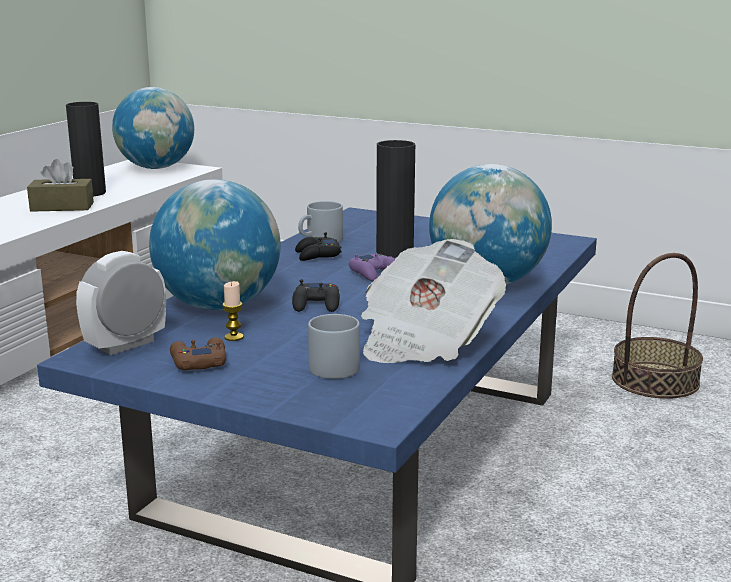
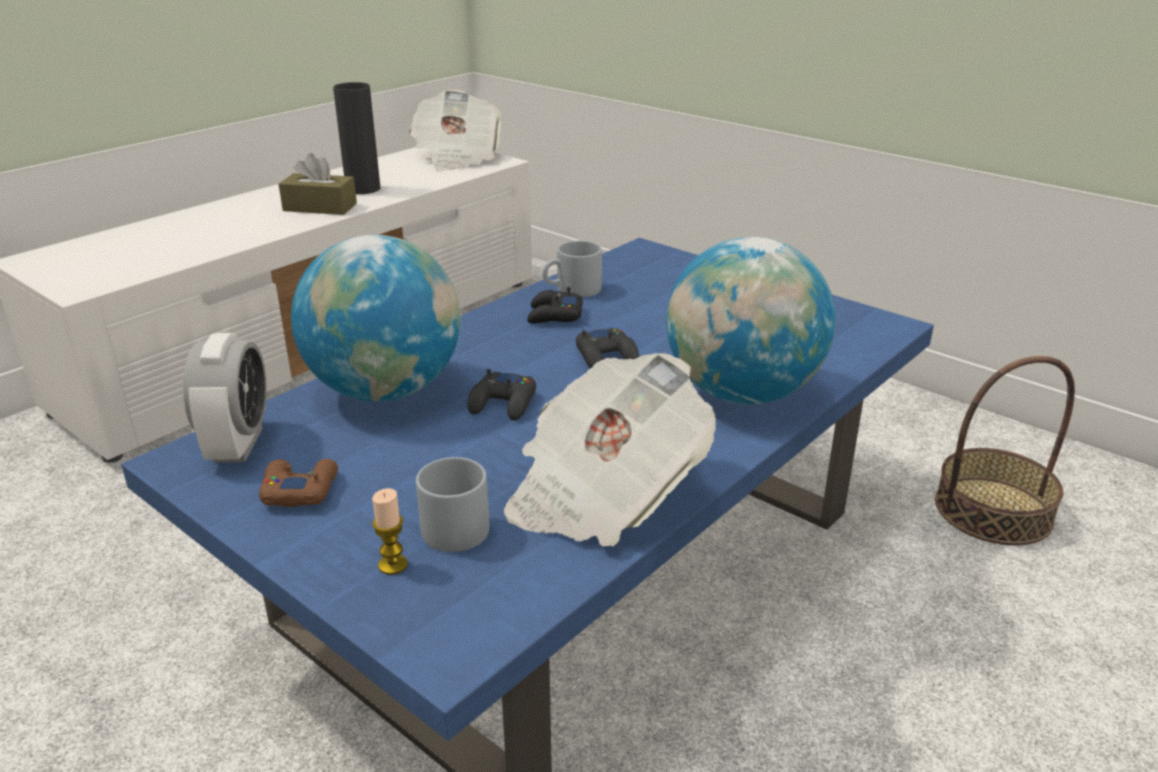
camera: 15 degrees right, 10 degrees up
(126, 345) = (238, 444): alarm clock -> alarm clock turned 120 degrees clockwise
(156, 168) = (457, 156): globe -> newspaper
(234, 337) = (369, 450): candle -> candle (393, 565)
(375, 273) = (606, 356): purple game controller -> black game controller
(394, 252) = (652, 321): black vase -> none

